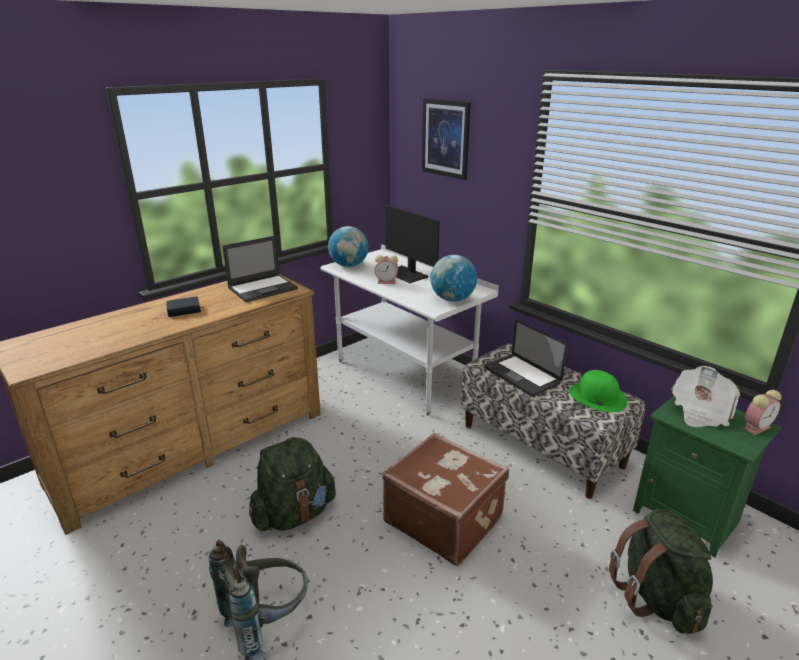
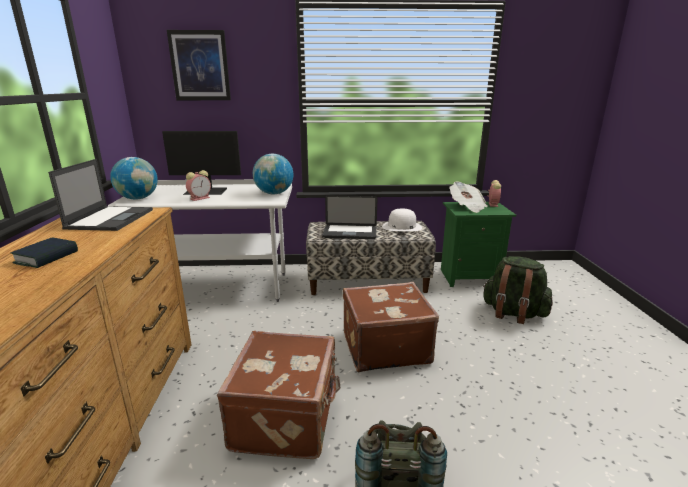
camera: 50 degrees left, 5 degrees down
(294, 514) = (287, 417): green backpack -> brown suitcase
(597, 396) = (401, 227): green hat -> white hat

